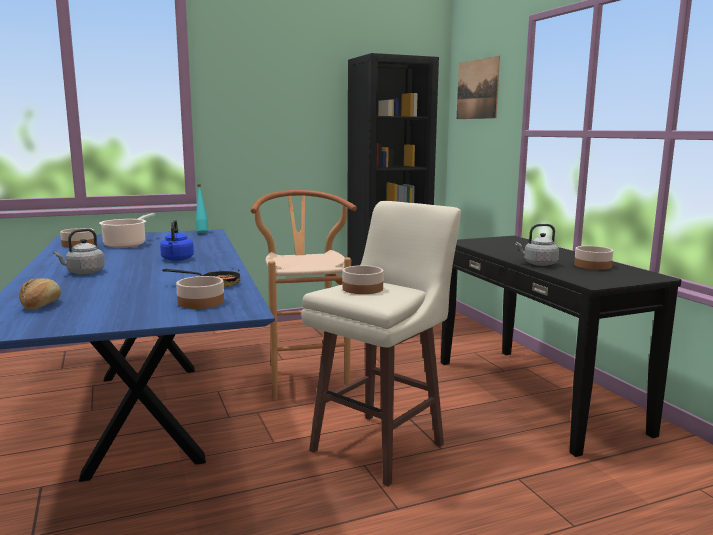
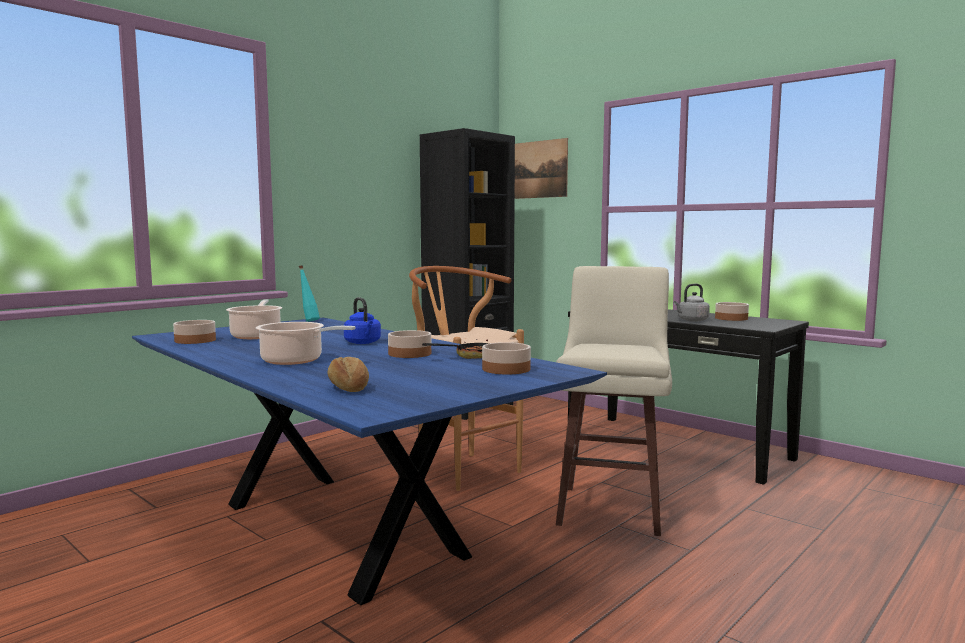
camera: 25 degrees left, 5 degrees down
(84, 272) = (295, 361): grey kettle -> cooking pot
(363, 289) = (606, 348): bowl -> bowl (410, 354)

